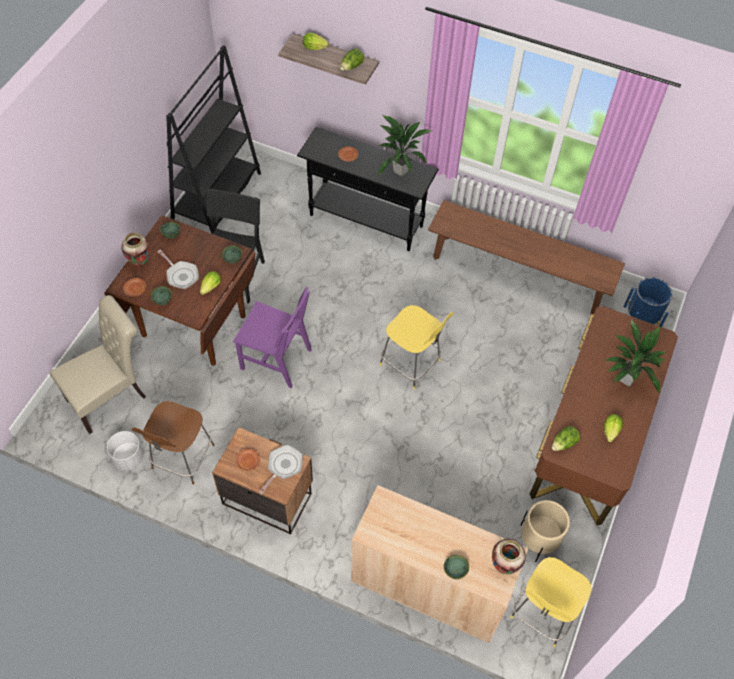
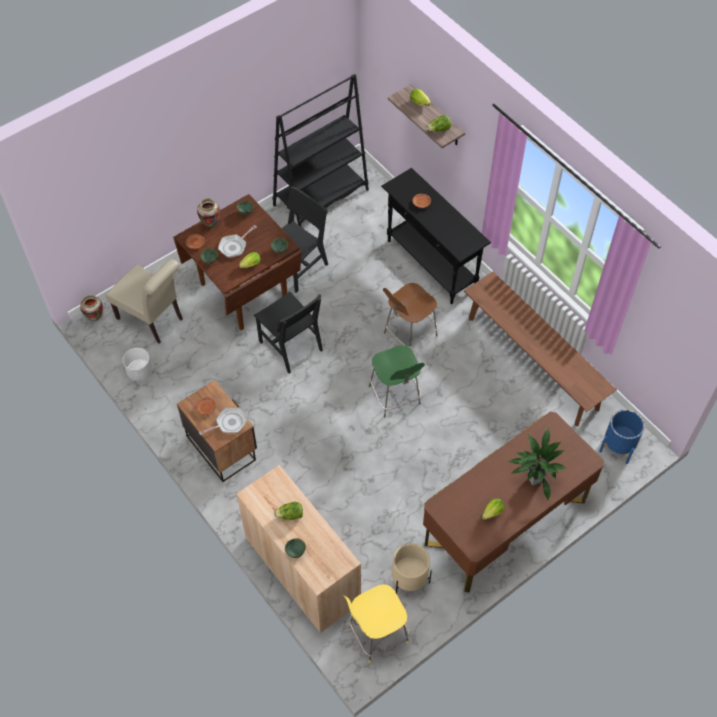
camera: 30 degrees right, 0 degrees up
(111, 396) = (153, 320): beige chair -> beige chair turned 45 degrees clockwise
(181, 275) = (234, 246): frying pan -> frying pan turned 60 degrees clockwise
(182, 458) = (177, 389): brown stool -> brown stool (409, 335)
(276, 359) = (290, 346): purple chair -> black chair
(400, 171) = (457, 231): potted plant -> none
(411, 364) = (395, 397): yellow stool -> green stool
(504, 566) = (334, 566): vase -> vase (95, 318)
(564, 443) = (448, 504): lettuce -> lettuce (290, 515)

